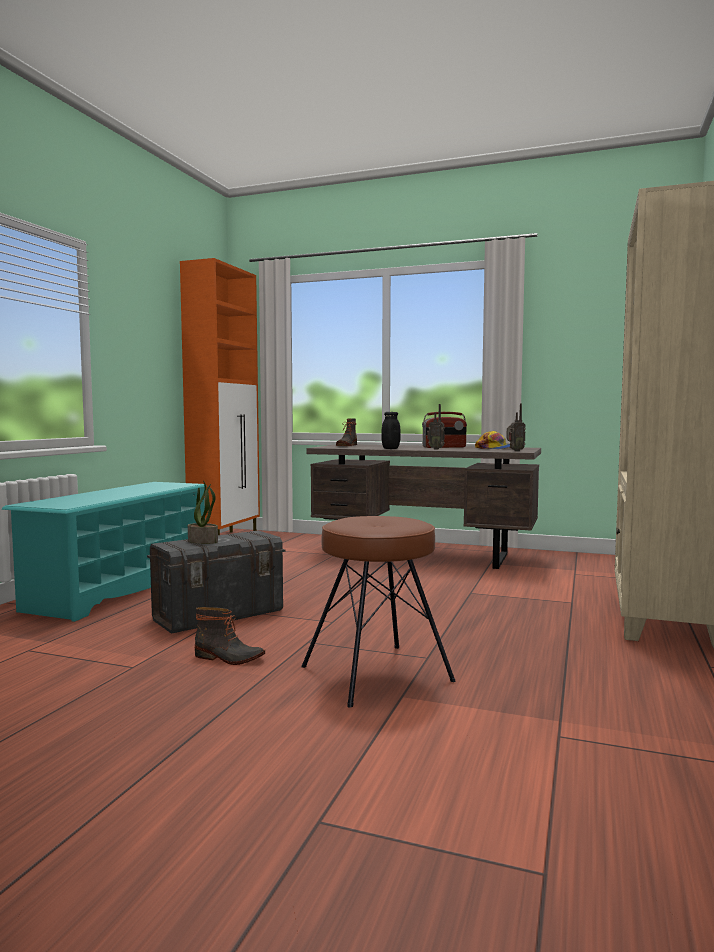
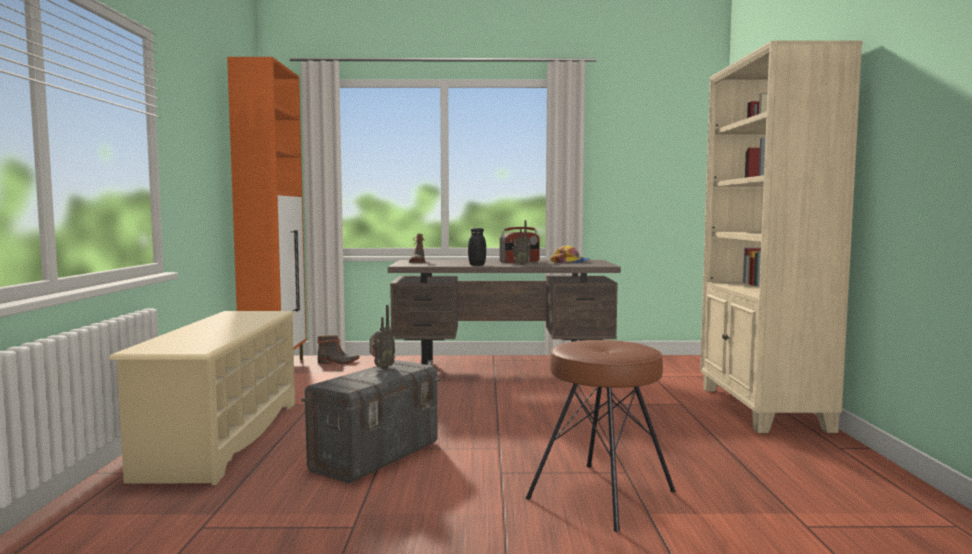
camera: 20 degrees left, 0 degrees up
(121, 587) = (222, 437): turquoise shoe rack -> beige shoe rack
(203, 541) = (363, 378): potted plant -> none
(228, 658) = (444, 501): boot -> boot (338, 362)
(514, 451) = (598, 265): radio -> radio (381, 368)

